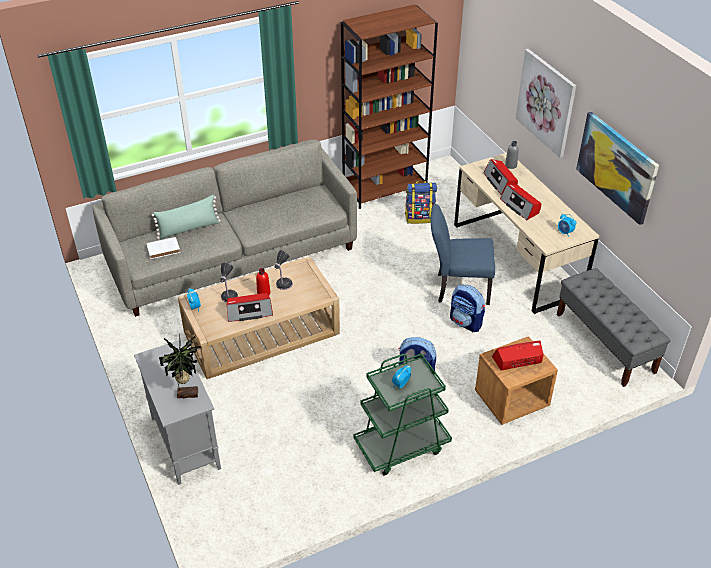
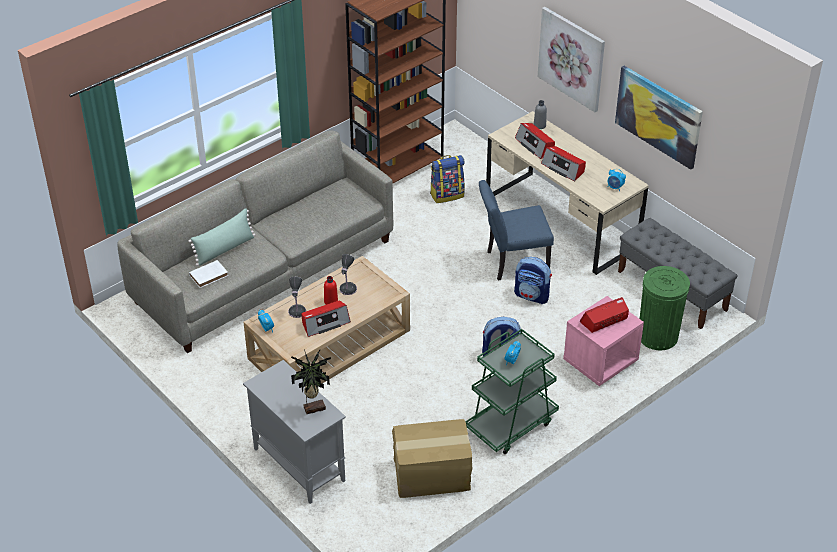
camera: 15 degrees left, 0 degrees up
(305, 481) = (431, 475): none -> cardboard box
(511, 400) = (600, 362): brown nightstand -> pink nightstand
(577, 385) = (658, 336): none -> green trash can

